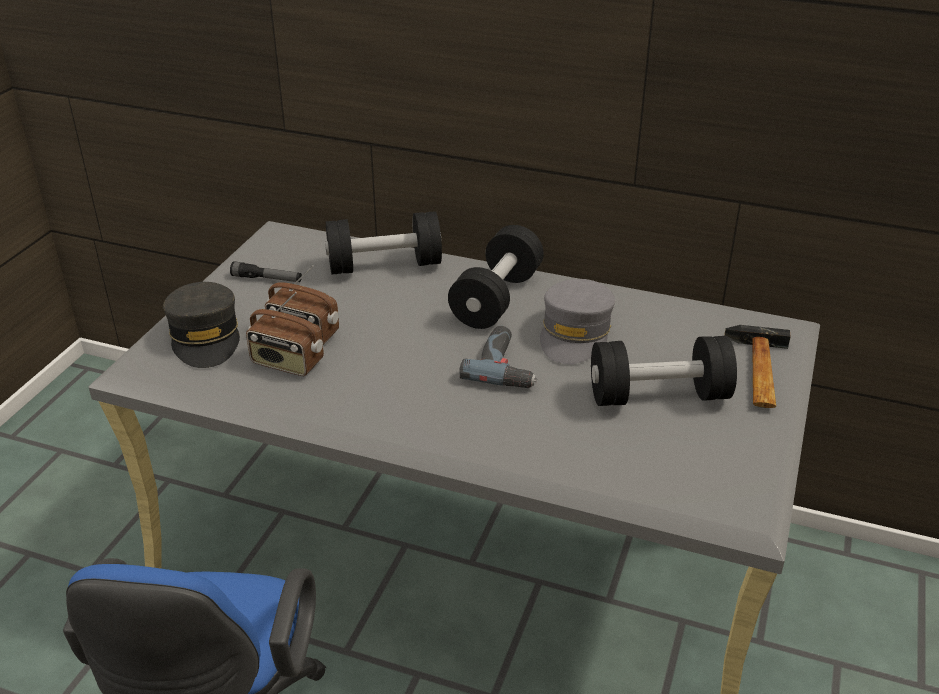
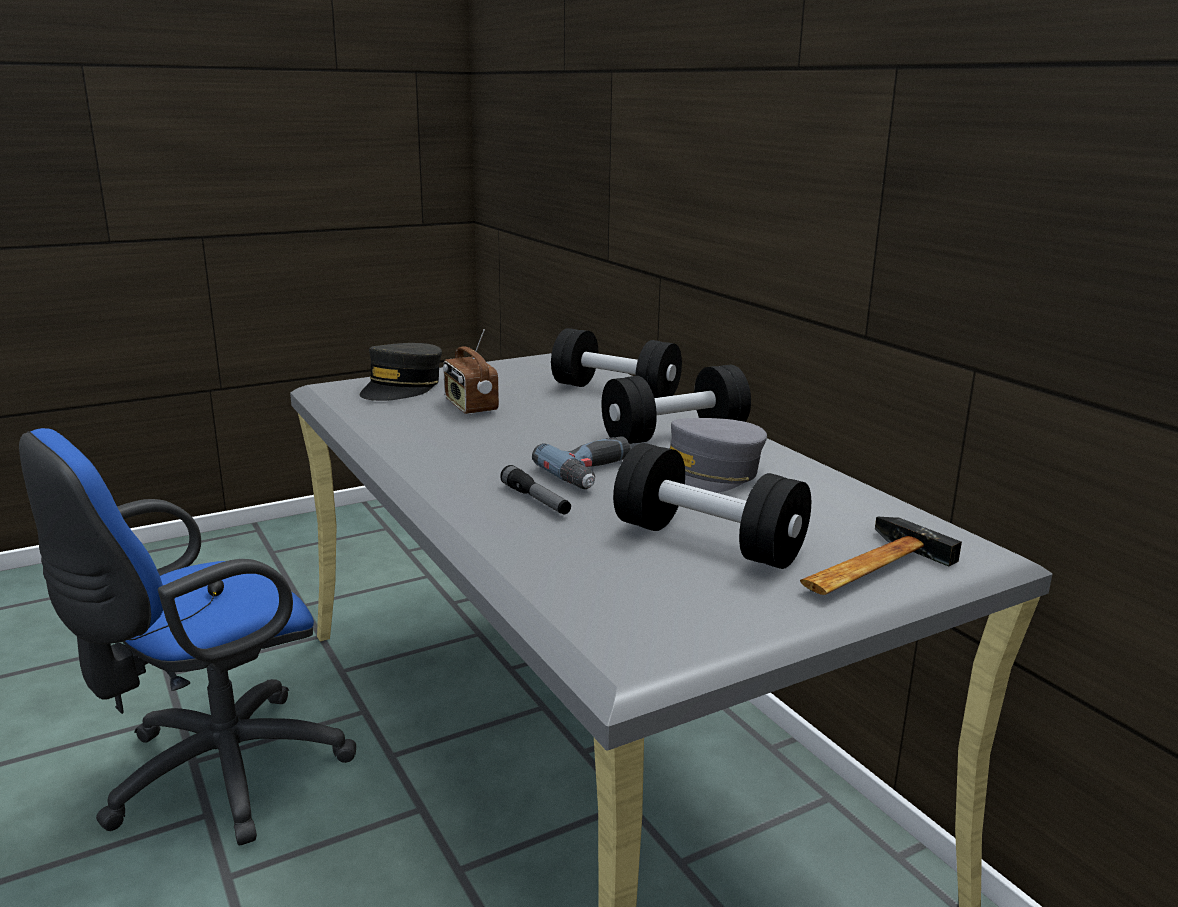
camera: 40 degrees right, 15 degrees down
(267, 279) = (508, 374): flashlight -> flashlight (536, 500)
(286, 363) = (425, 415): radio -> none

